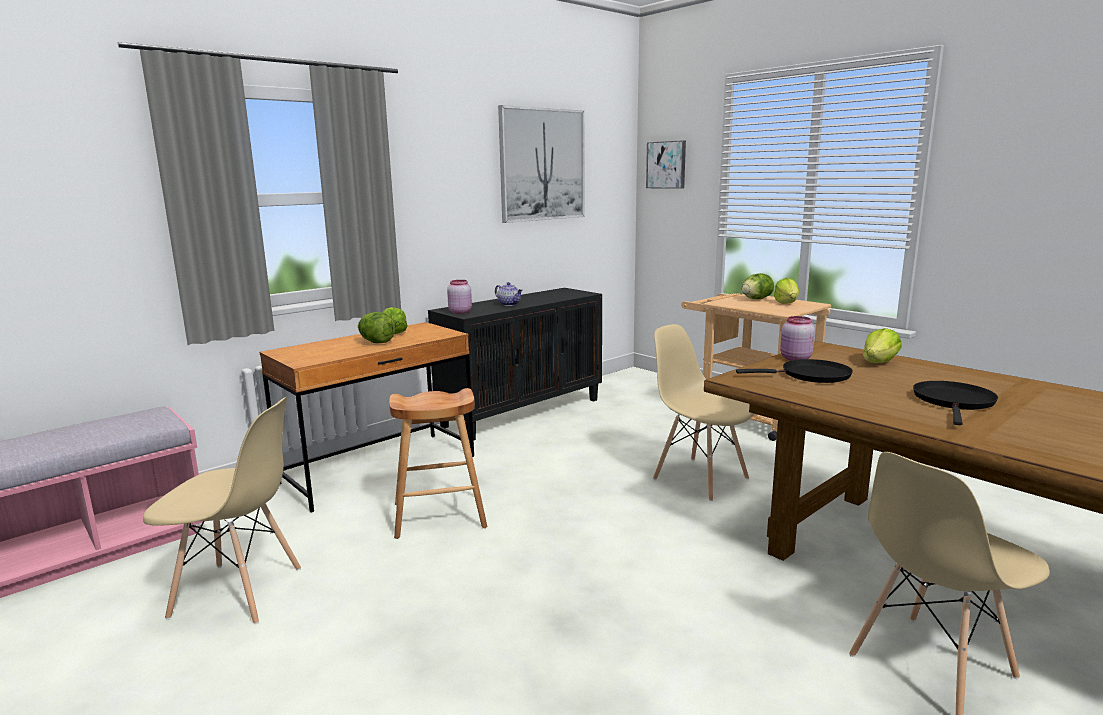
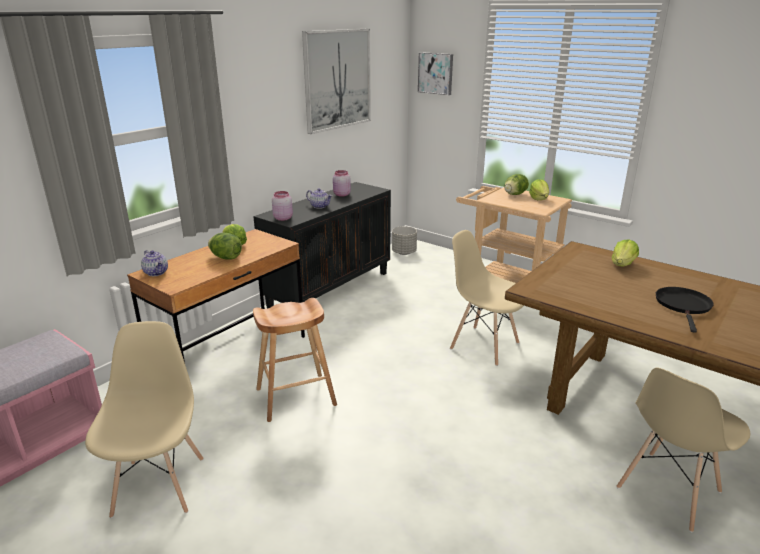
camera: 10 degrees left, 10 degrees up
(238, 593) = (159, 485): beige chair -> beige chair turned 90 degrees counterclockwise
(291, 351) = (156, 273): none -> teapot
(626, 381) = (404, 252): none -> grey planter
(795, 358) = (562, 263): pink jar -> pink jar (341, 195)
(811, 375) = (580, 282): black frying pan -> none

